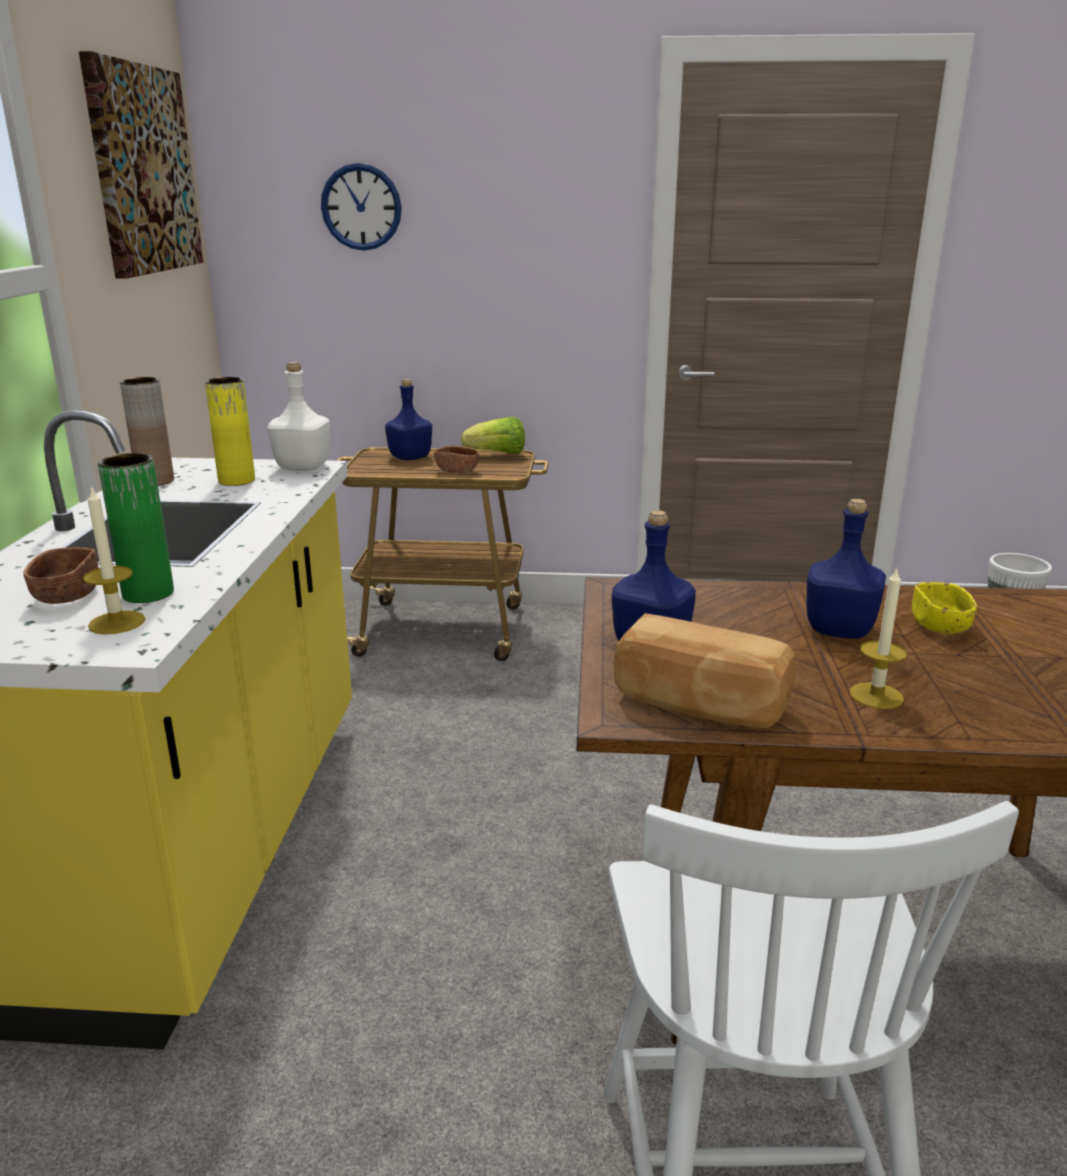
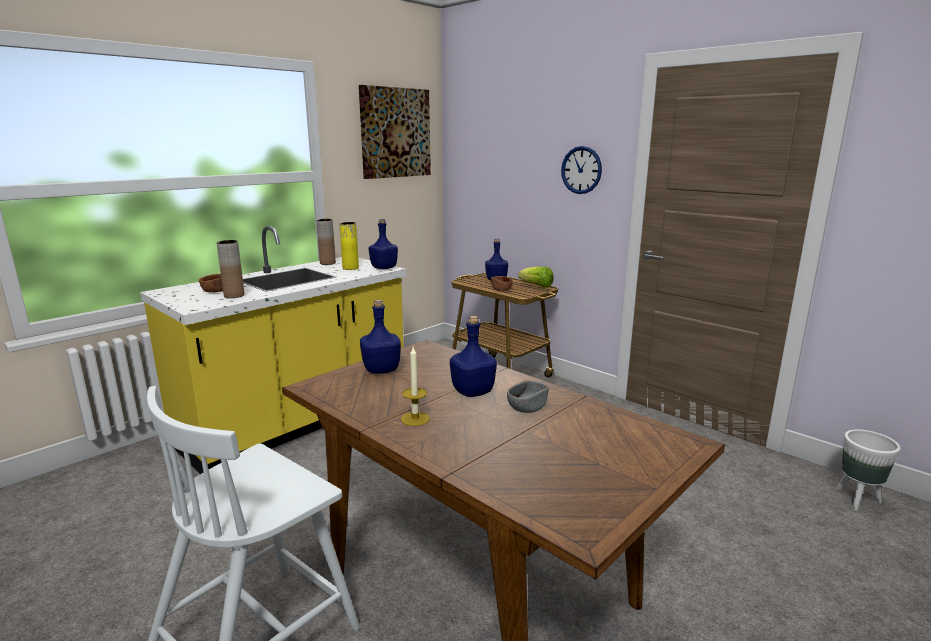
camera: 40 degrees right, 5 degrees down
(117, 622) = (207, 301): candle -> none
(148, 593) = (234, 295): green vase -> brown vase
(304, 467) = (384, 268): white bottle -> blue bottle
(361, 207) = (499, 151): wall clock -> wall clock (581, 170)
(699, 704) = (343, 394): bread -> none
(939, 625) = (527, 407): yellow bowl -> grey bowl

